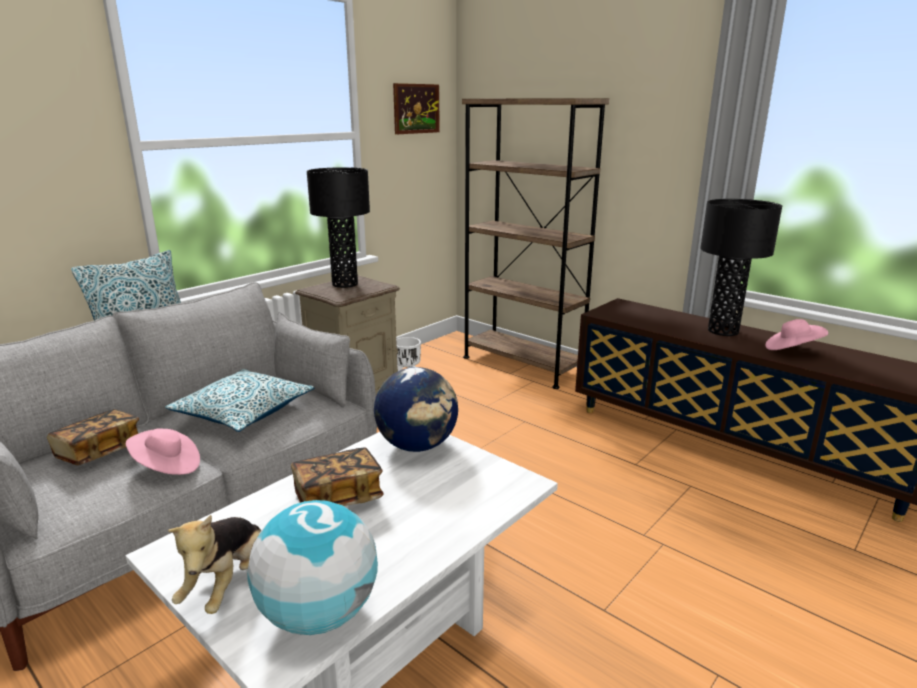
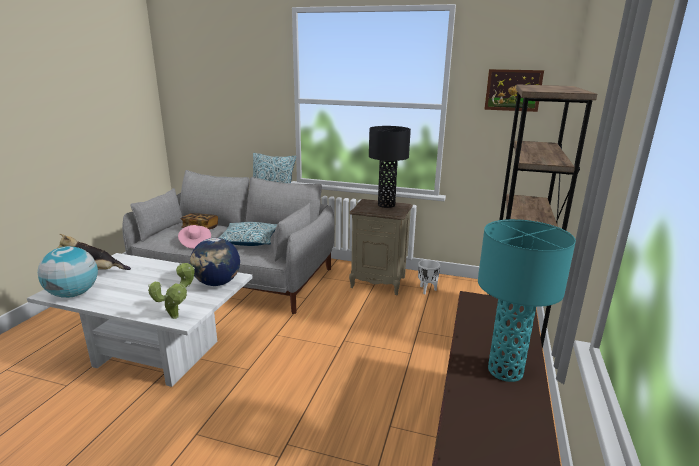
camera: 65 degrees right, 0 degrees up
(338, 496) = (161, 277): book -> none
(506, 487) = (177, 315): none -> potted plant
(723, 331) = (506, 371): black table lamp -> turquoise table lamp
(792, 350) = (494, 424): pink hat -> none

